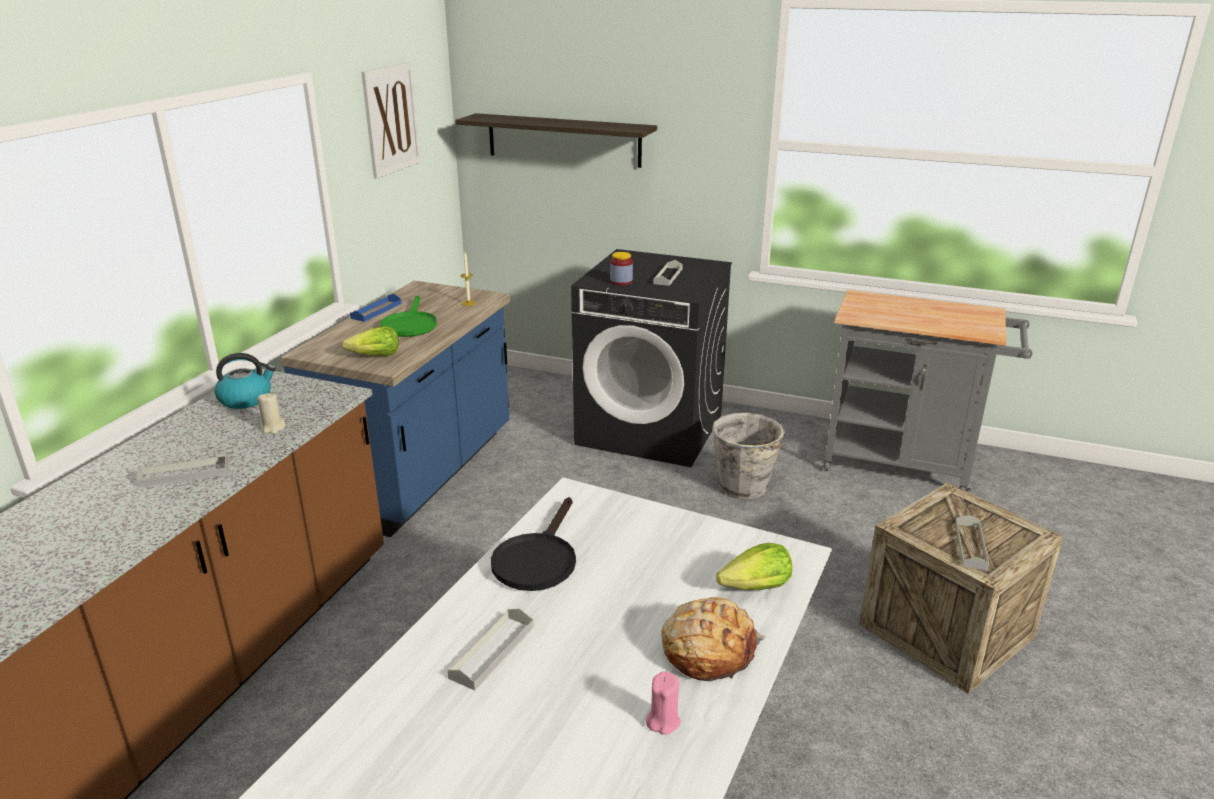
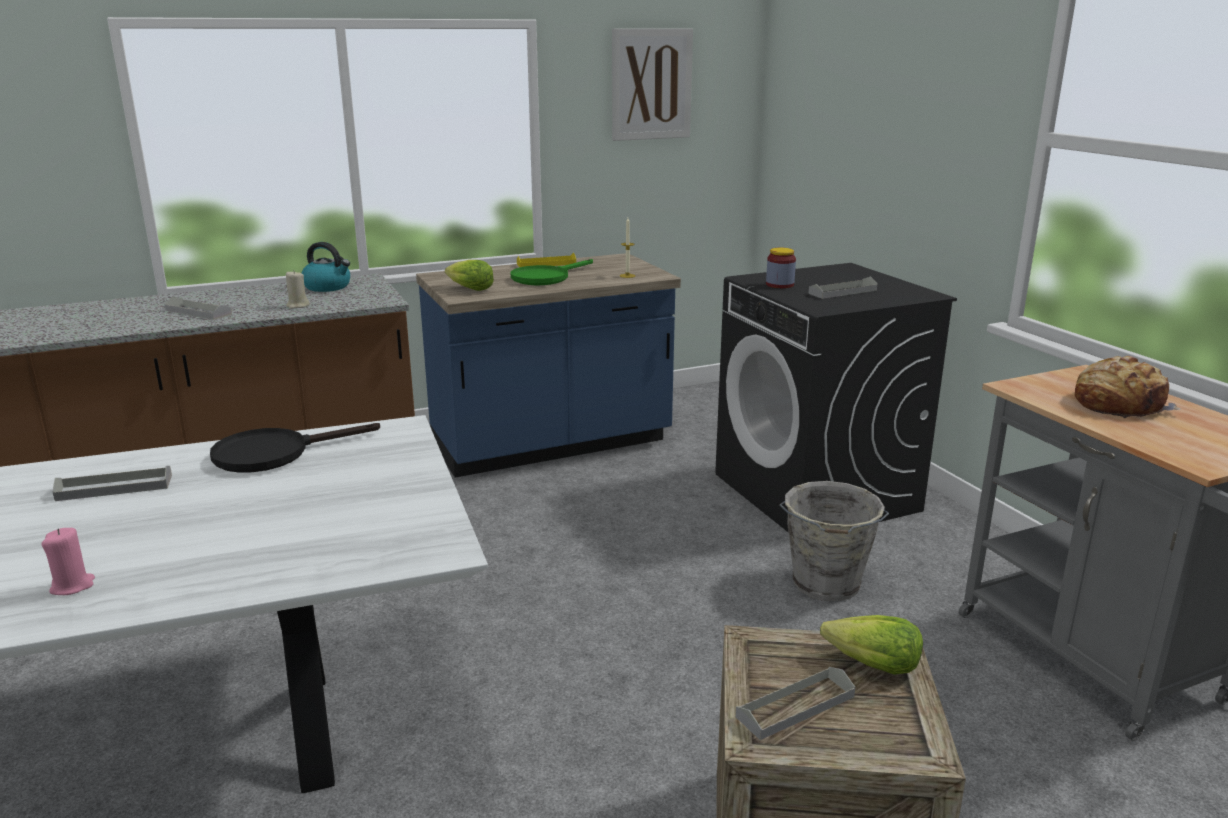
camera: 45 degrees right, 5 degrees down
(376, 311) = (546, 264): blue tray -> yellow tray
(563, 140) = (839, 127): shelf -> none
(708, 650) = (209, 567): bread -> bread (1118, 404)
(756, 587) = (350, 552): lettuce -> lettuce (872, 665)

